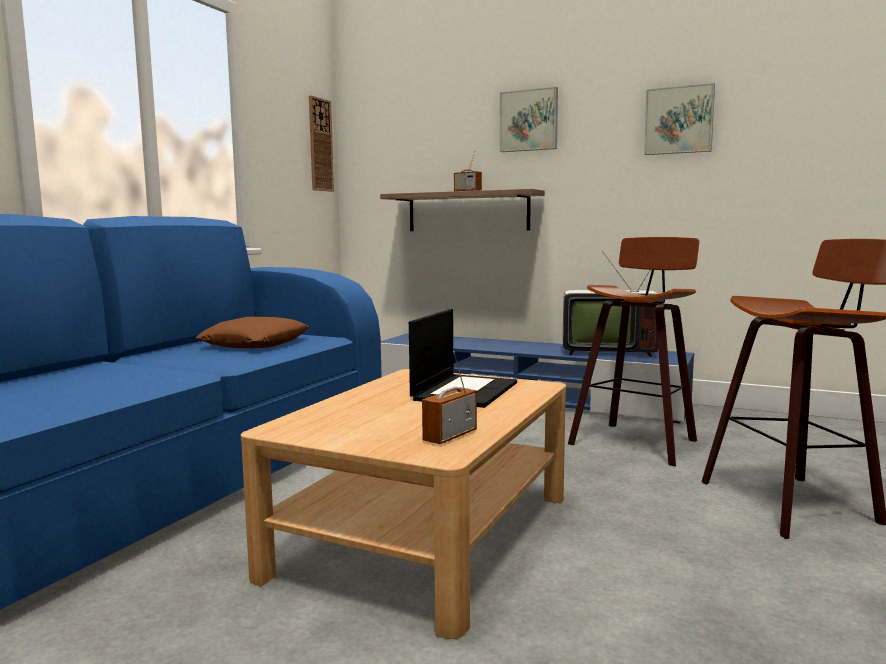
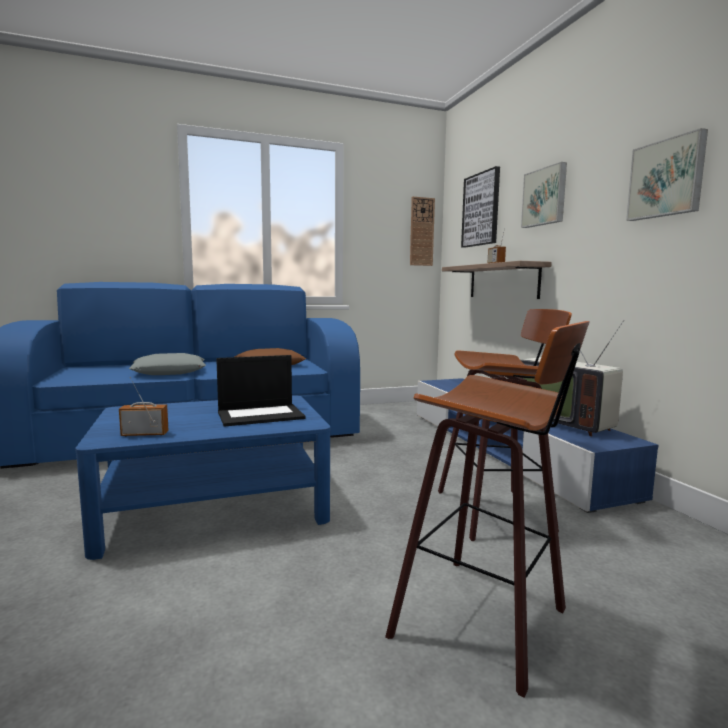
camera: 45 degrees right, 0 degrees up
(153, 374) = (169, 371): none -> grey pillow
(420, 124) = (481, 209): none -> picture
(425, 533) = (214, 505): beige coffee table -> blue coffee table

